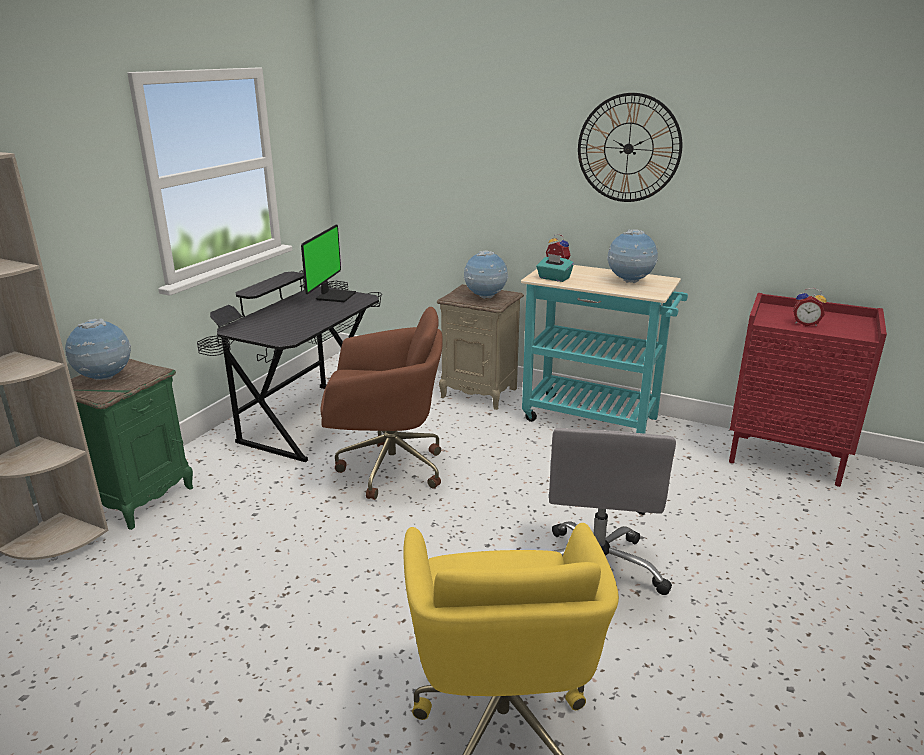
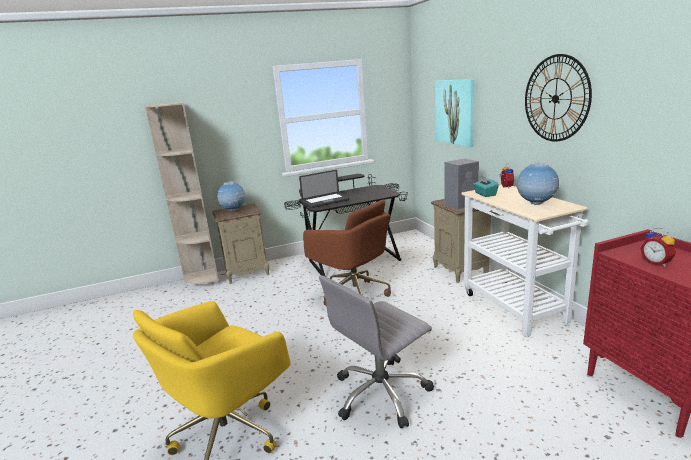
camera: 45 degrees right, 5 degrees down
(140, 499) = (247, 273): green nightstand -> beige nightstand
(278, 327) = (325, 201): none -> laptop
(334, 296) = (378, 190): monitor -> none
(436, 162) = (455, 112): none -> picture
(485, 297) = (461, 204): globe -> grey speaker
(592, 419) = (515, 308): turquoise cart -> white cart

